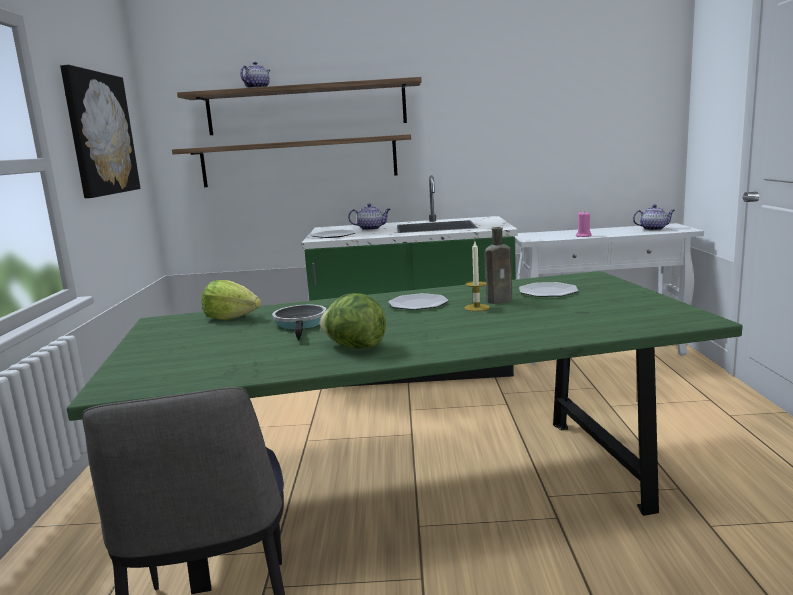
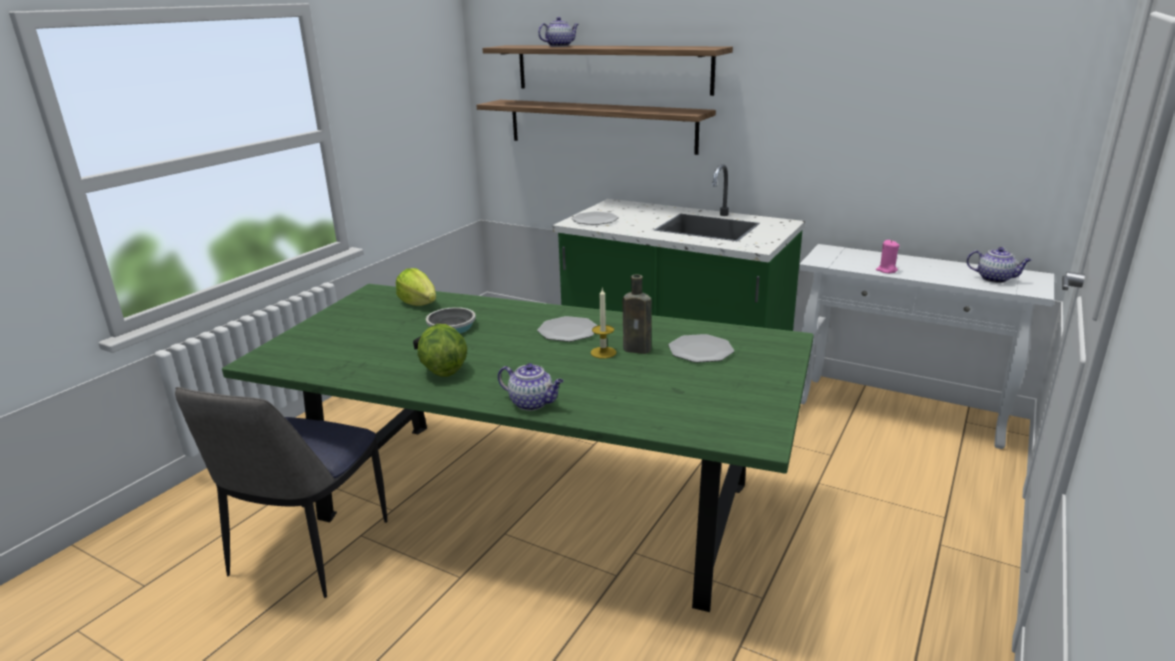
camera: 30 degrees right, 10 degrees up
(100, 134) = (401, 93): picture -> none
(371, 228) = (645, 215): teapot -> teapot (532, 403)

